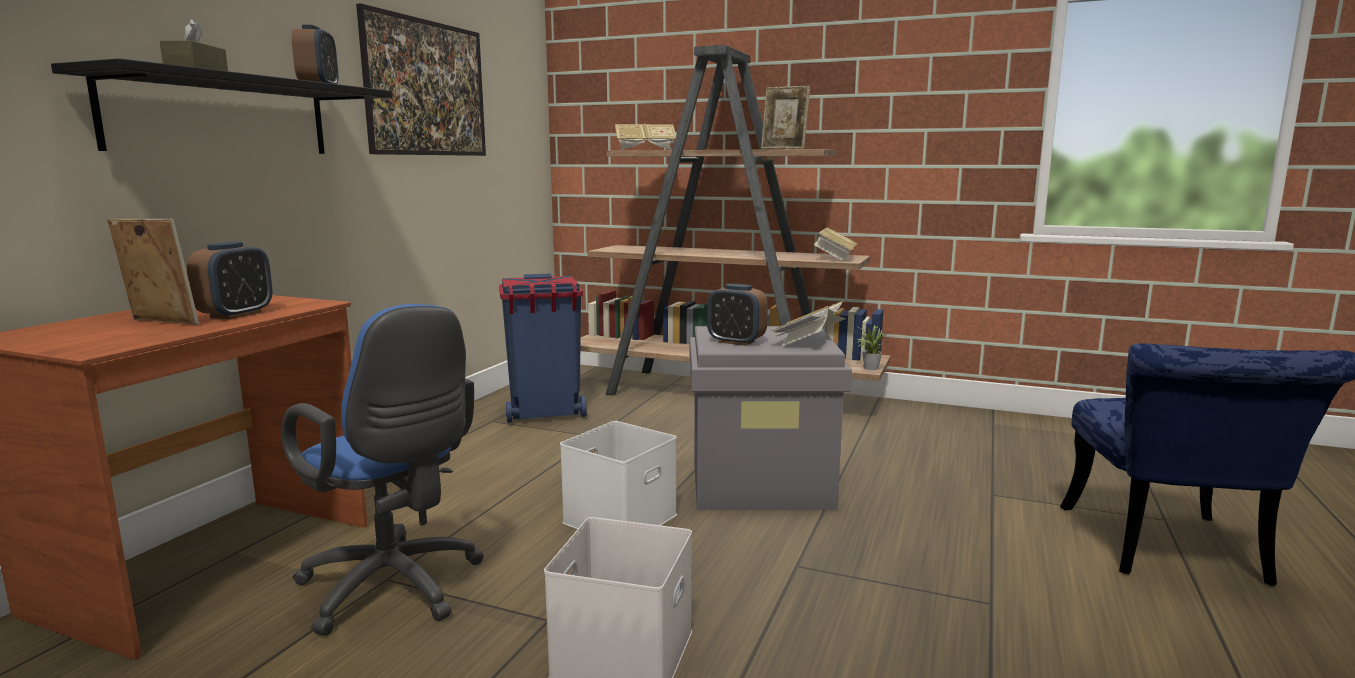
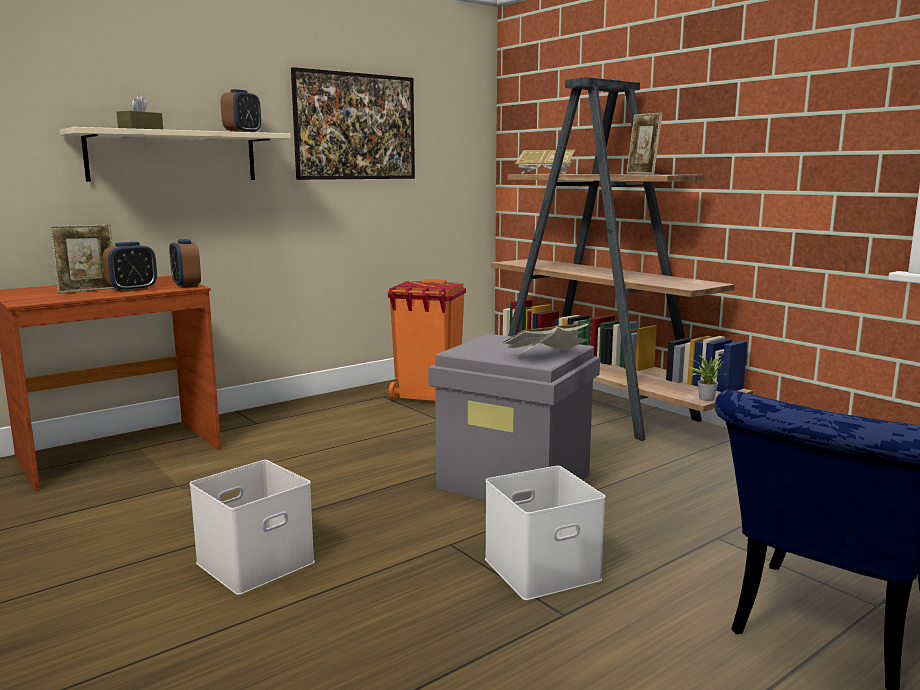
camera: 30 degrees right, 0 degrees up
(161, 323) = (88, 291): picture frame -> picture frame turned 90 degrees clockwise
(222, 117) = (173, 156): black shelf -> beige shelf
(396, 589) = (188, 489): blue office chair -> none
(545, 413) = (428, 397): blue trash can -> orange trash can
(620, 517) = (375, 480): white storage box -> white storage box (542, 568)
(736, 342) = (485, 349): alarm clock -> alarm clock (186, 285)
(835, 257) = (687, 283): book -> none

